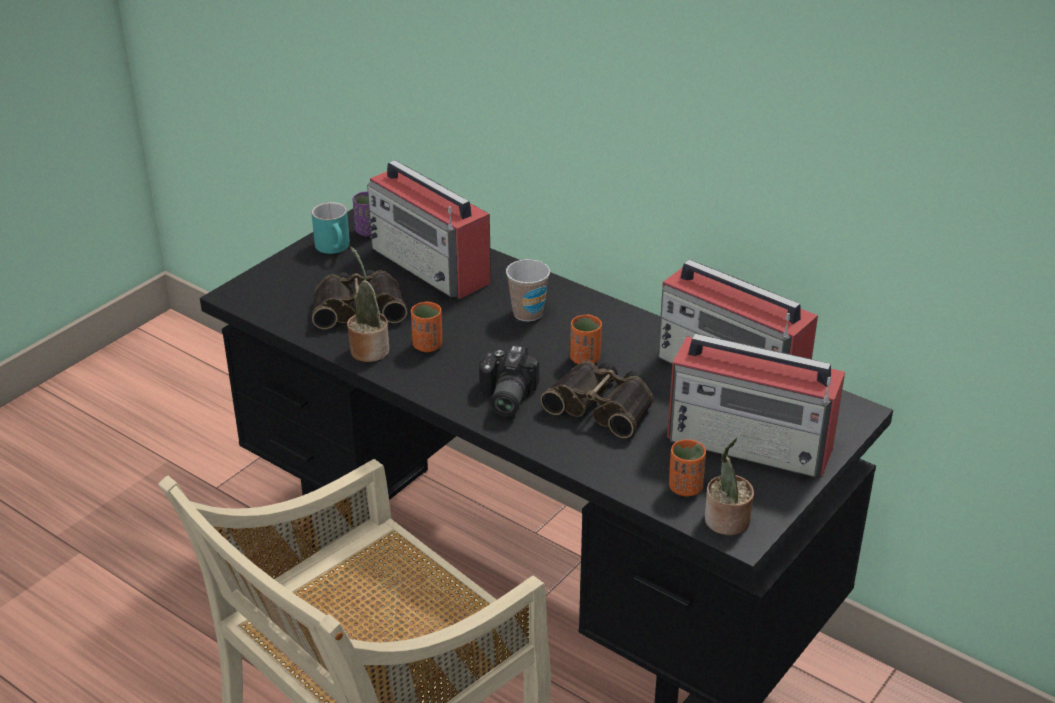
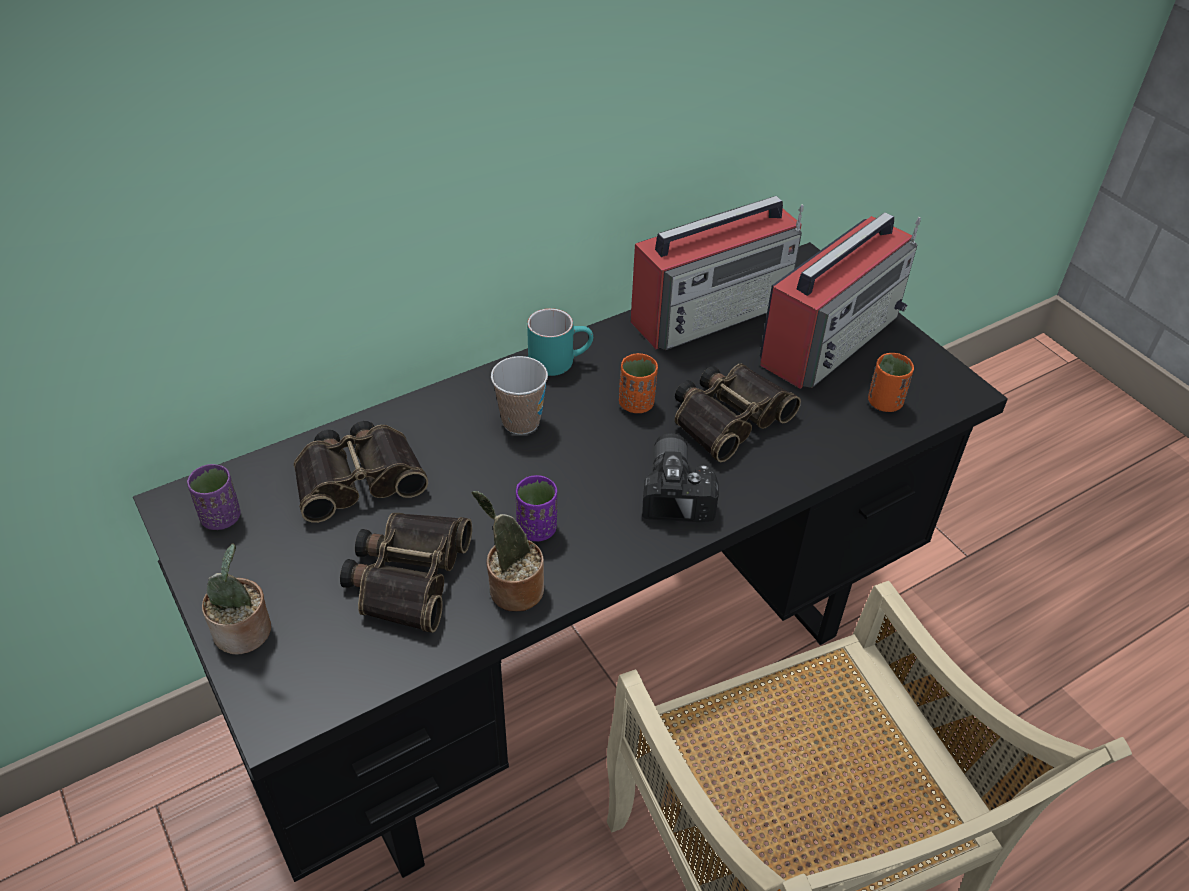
camera: 70 degrees left, 10 degrees up
(336, 248) = (237, 564): turquoise mug -> turquoise mug (560, 360)
(427, 345) = (537, 529): orange cup -> purple cup
(431, 266) = (358, 477): radio -> binoculars
(504, 398) = (678, 490): camera -> camera turned 120 degrees counterclockwise
(726, 522) = (943, 393): potted plant -> potted plant (245, 633)

